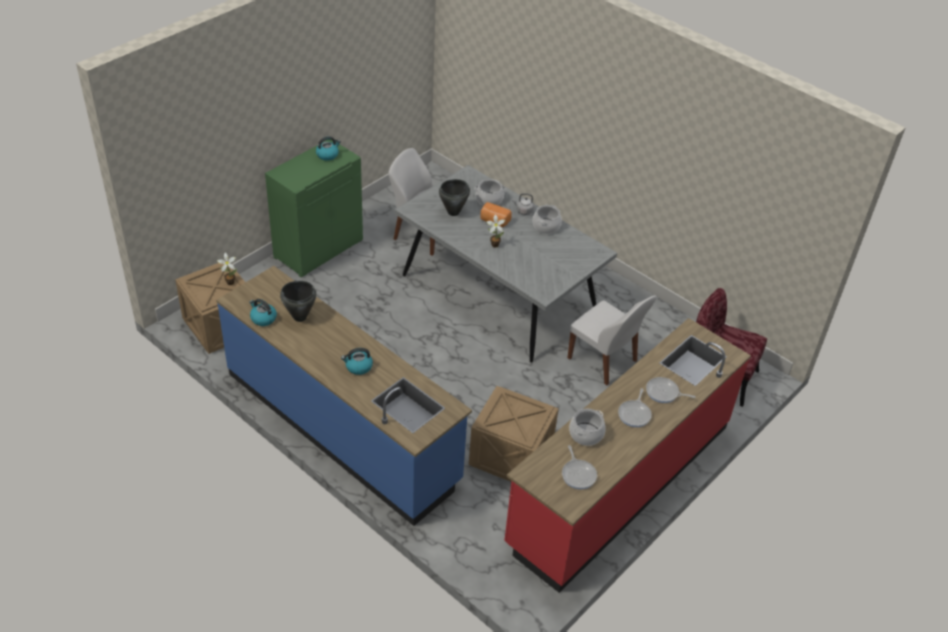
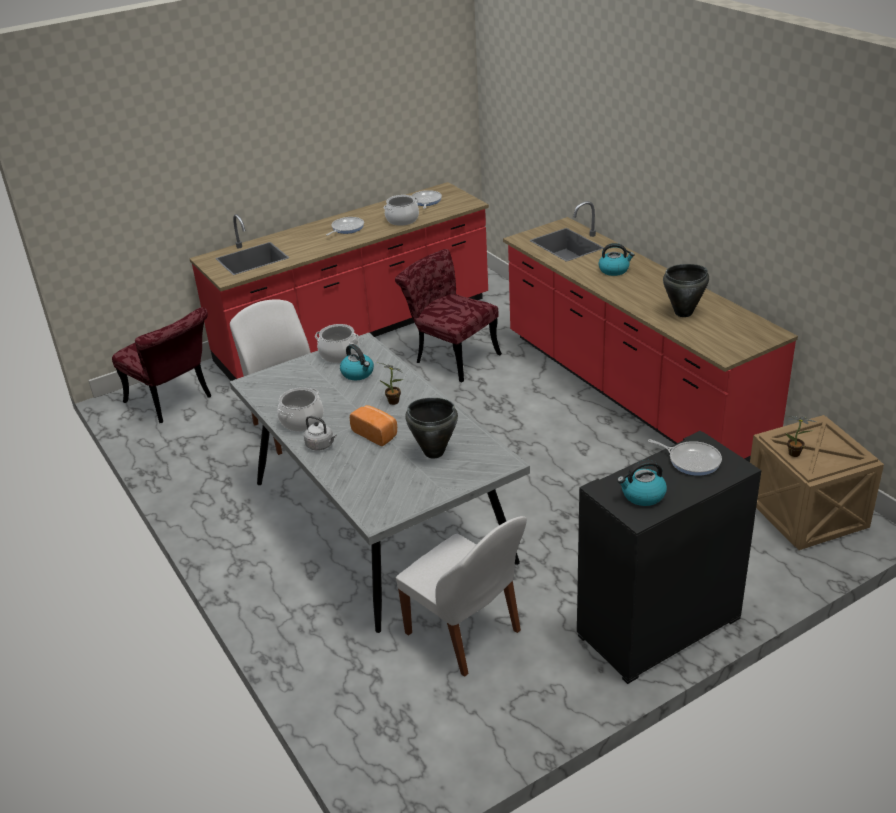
camera: 160 degrees left, 10 degrees down
(263, 318) = (730, 314): kettle -> kettle (358, 373)
(318, 248) = (659, 628): green cabinet -> black cabinet
(342, 426) = (630, 392): blue counter -> red counter
(489, 200) = (365, 467): cooking pot -> cooking pot (339, 354)
(512, 456) = (450, 356): crate -> red chair
(664, 393) = (305, 239): frying pan -> frying pan (691, 460)

